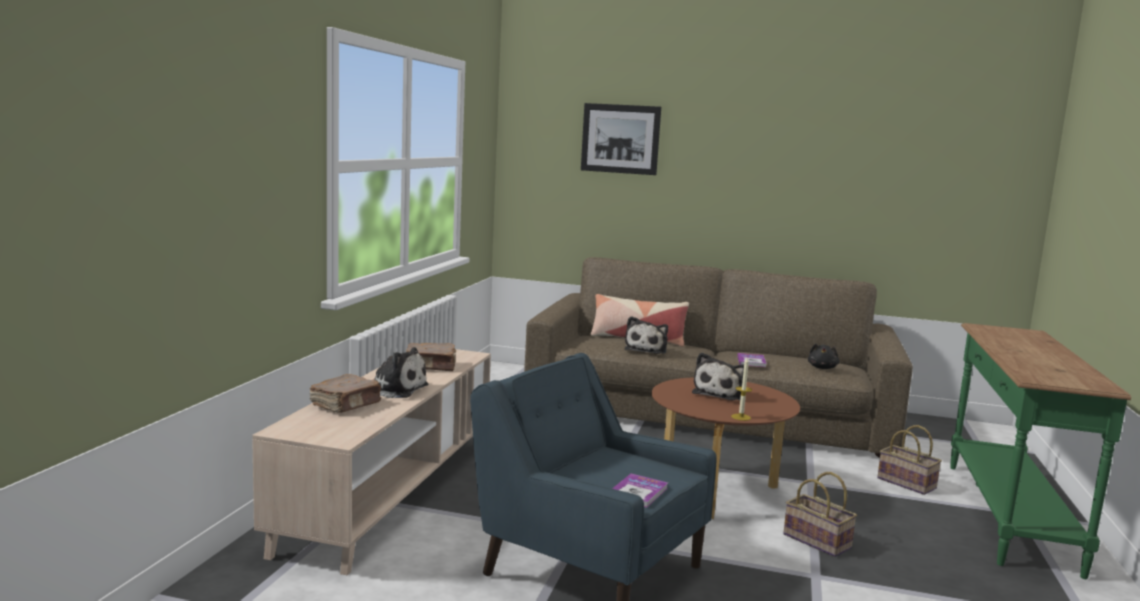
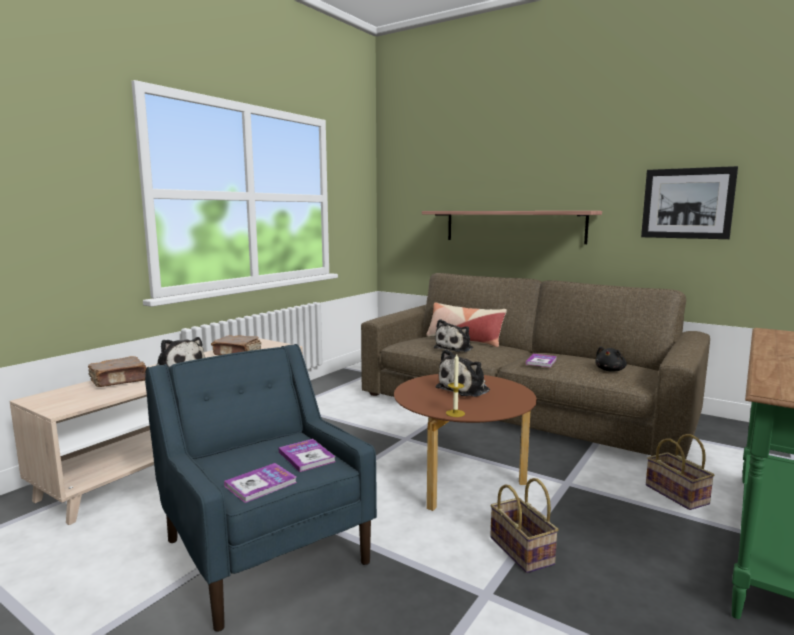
camera: 20 degrees right, 0 degrees up
(620, 139) = (462, 175): picture -> picture (687, 203)
(645, 466) = (306, 457): none -> book
(682, 204) = (513, 226): none -> shelf

